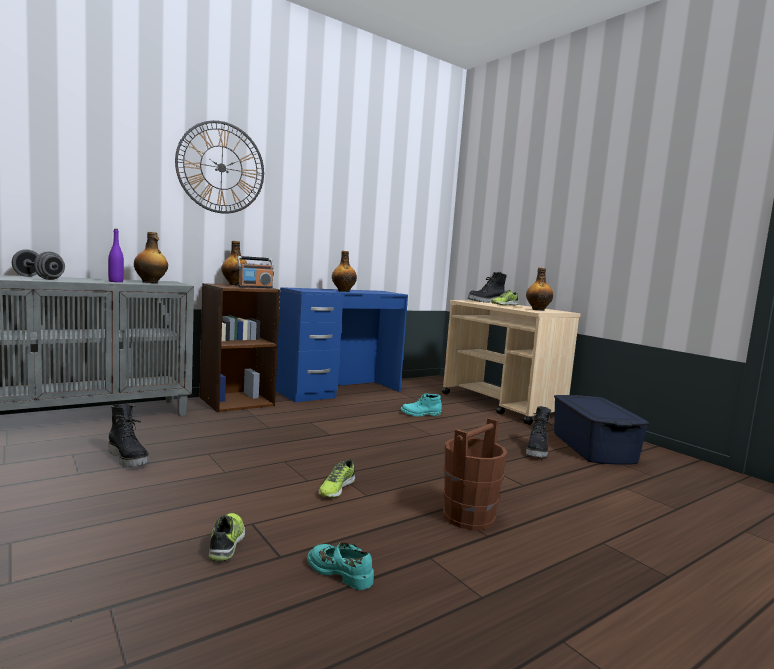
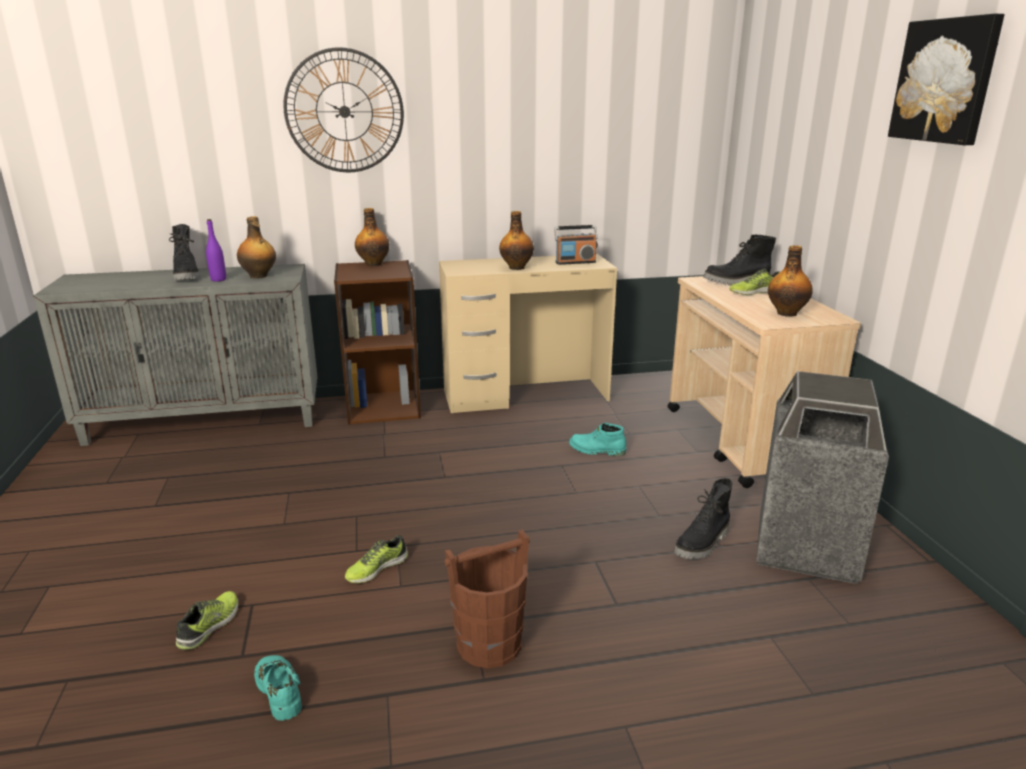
camera: 25 degrees right, 15 degrees up
(38, 278) = (144, 279): grey dumbbell -> none
(129, 458) = (211, 490): black boot -> black boot (187, 276)
(255, 287) = (386, 273): radio -> radio (575, 262)
(340, 391) = (525, 395): blue desk -> beige desk
(592, 447) = (805, 548): blue storage box -> trash can
(622, 173) = (946, 81): none -> picture

